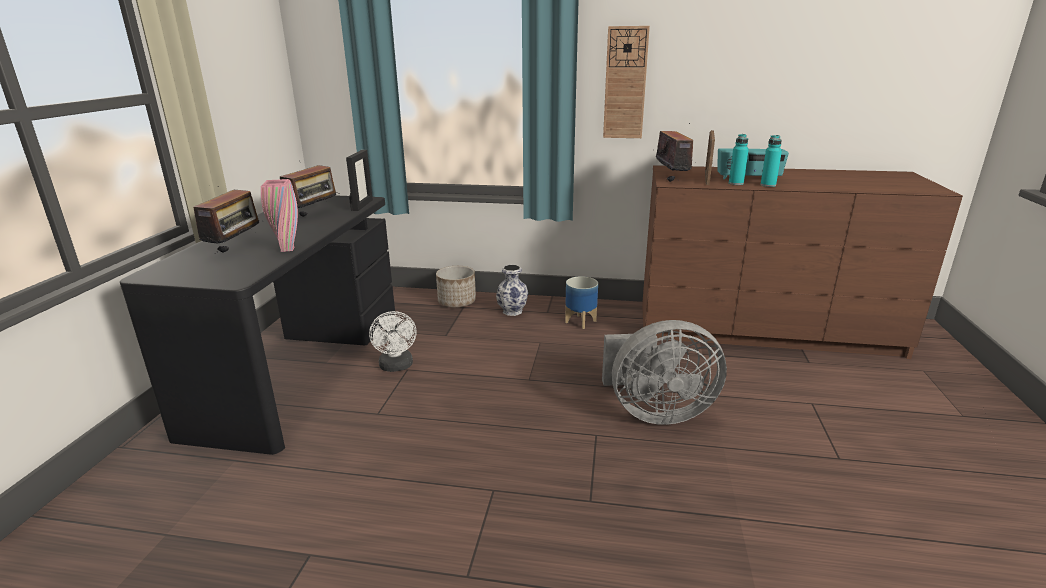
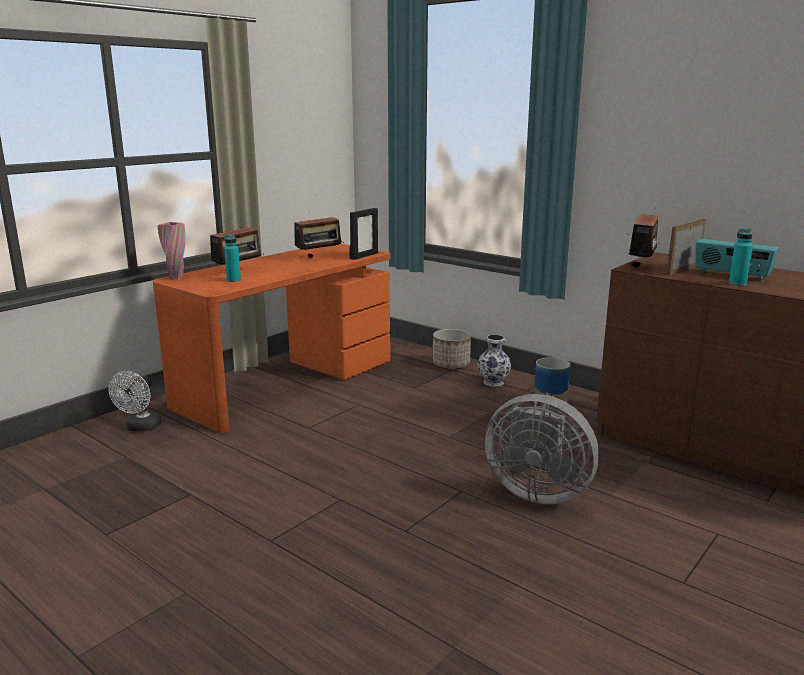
camera: 30 degrees right, 5 degrees down
(287, 249) = (269, 277): pink vase -> pink vase (176, 278)
(302, 365) = (286, 382): black desk -> orange desk
(396, 367) = (352, 400): white fan -> white fan (141, 428)
(625, 83) = (629, 163): wall clock -> none
(736, 183) = (703, 278): turquoise bottle -> turquoise bottle (233, 280)

